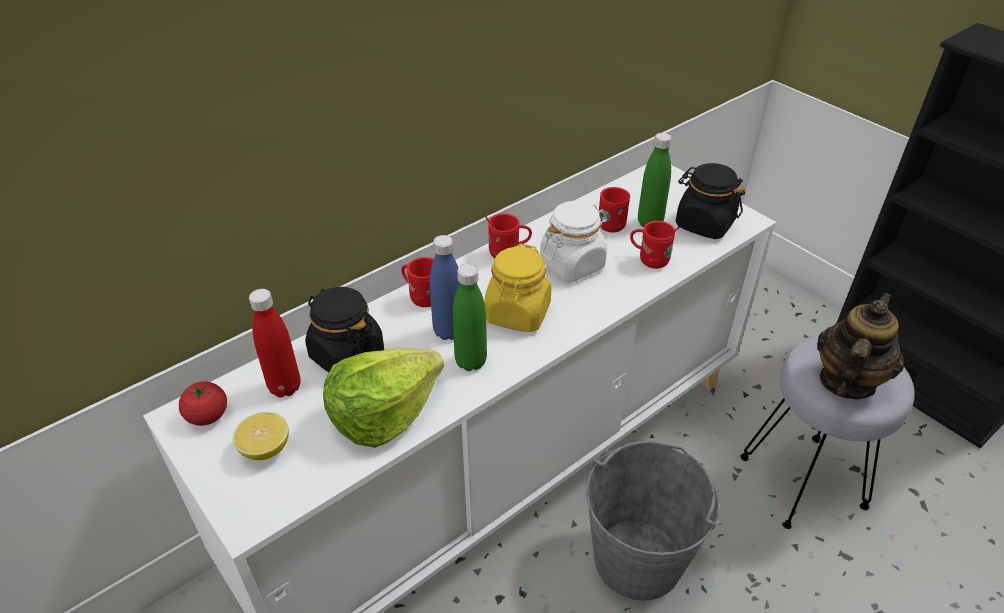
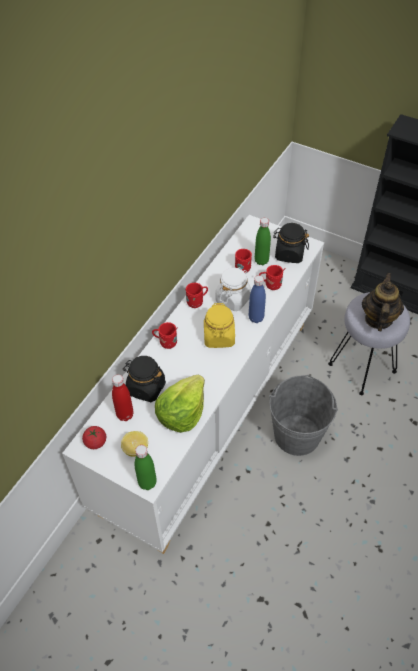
camera: 20 degrees left, 10 degrees up
(448, 331) = (189, 358): blue bottle -> blue bottle (256, 318)
(471, 361) = (209, 371): green bottle -> green bottle (147, 483)

